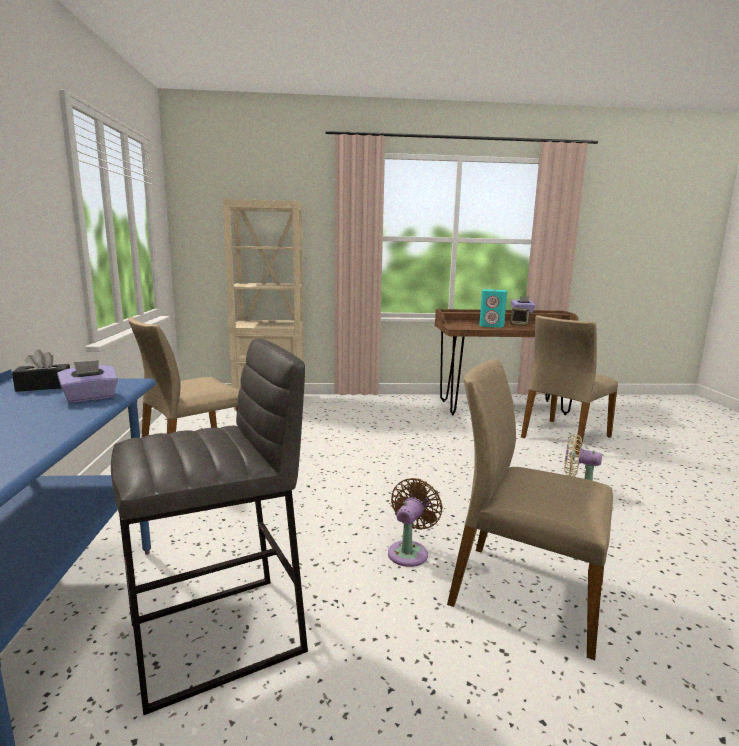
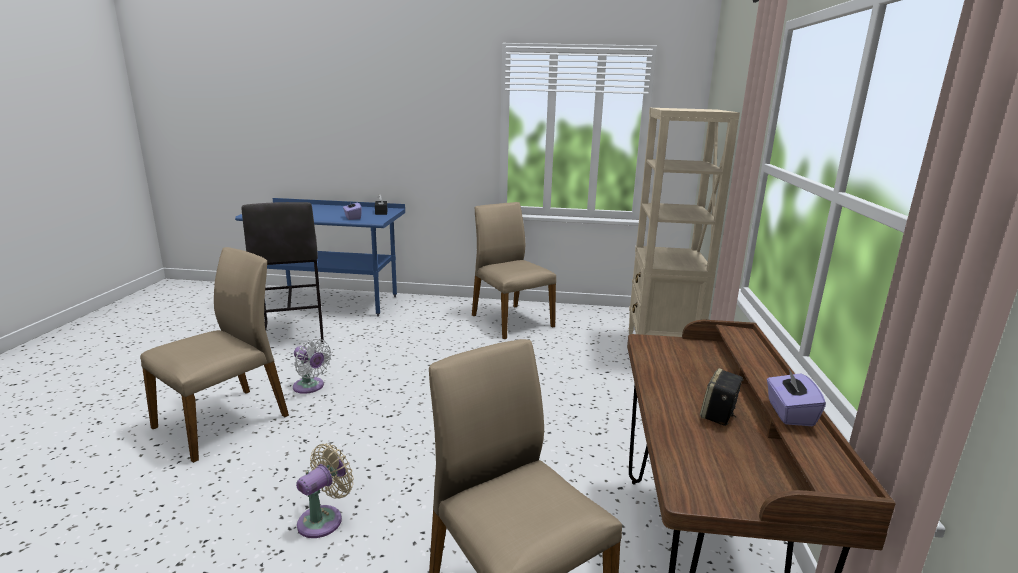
camera: 100 degrees right, 5 degrees up
(409, 551) = (310, 387): brown fan -> white fan
(492, 325) = (689, 379): turquoise speaker -> none

